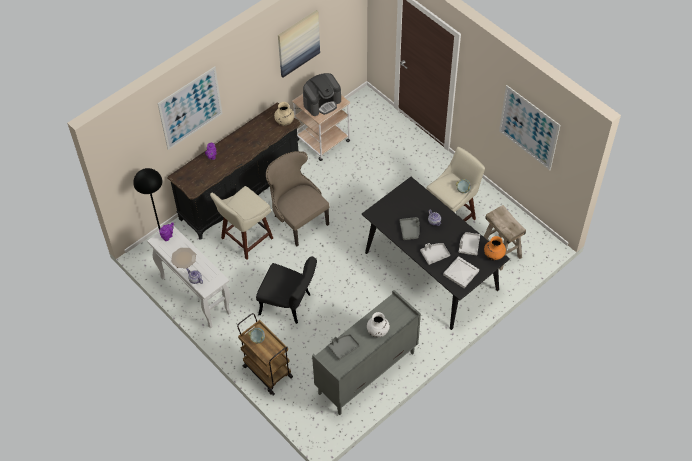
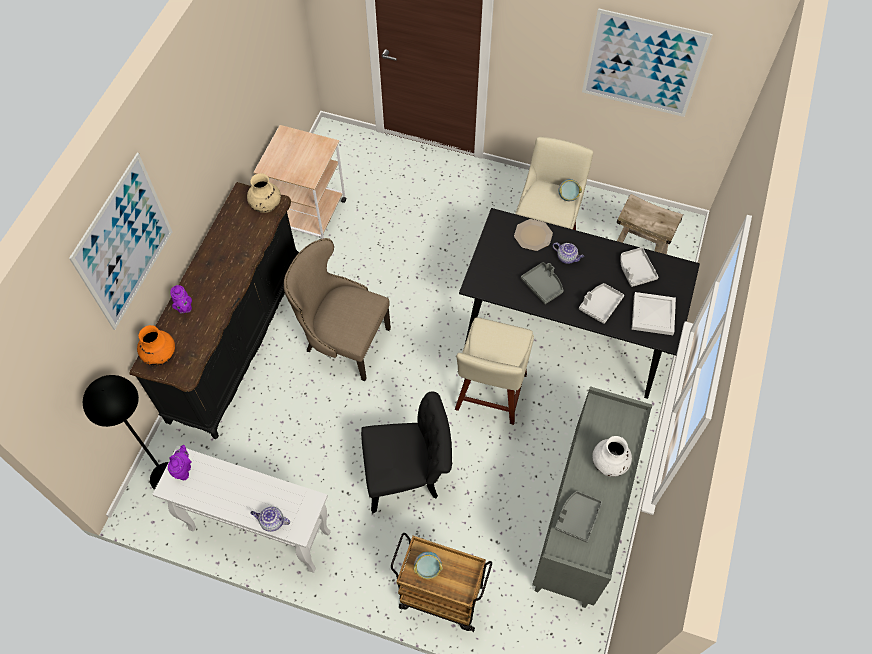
camera: 30 degrees left, 5 degrees up
(184, 258) = (232, 494): plate -> plate (533, 235)
(245, 239) = (284, 406): beige stool -> beige stool (489, 395)
(298, 43) = (237, 73): picture -> none
(322, 102) = (299, 156): coffee machine -> none
(493, 255) = (677, 268): orange vase -> orange vase (160, 355)

